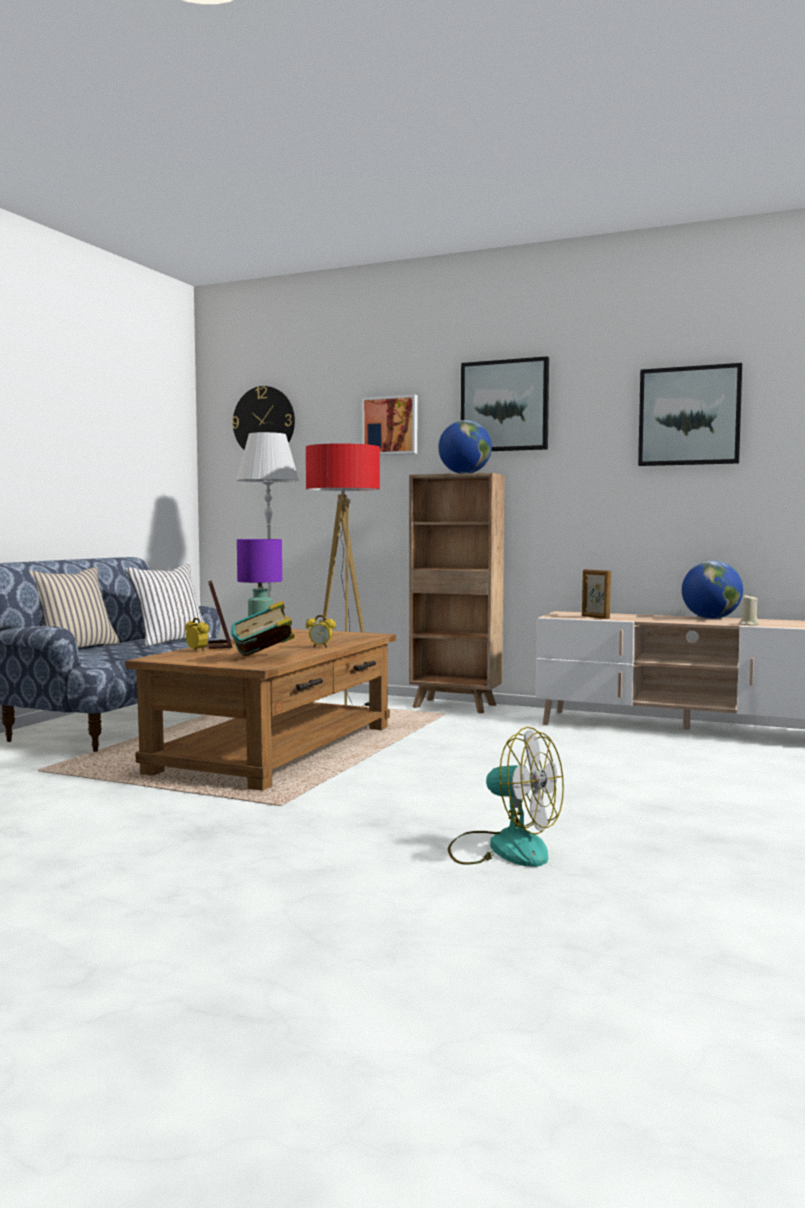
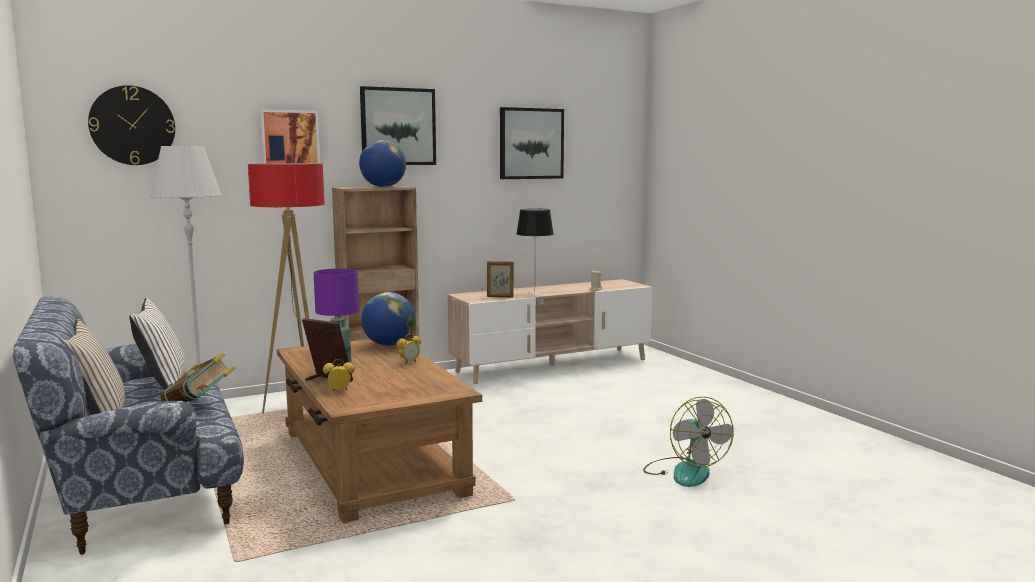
camera: 50 degrees left, 5 degrees up
(264, 658) = (428, 384): book -> book (199, 407)
(504, 848) = (684, 471): fan -> fan turned 90 degrees clockwise
(650, 619) = (534, 293): none -> table lamp
(711, 618) = (558, 287): globe -> globe (389, 345)

